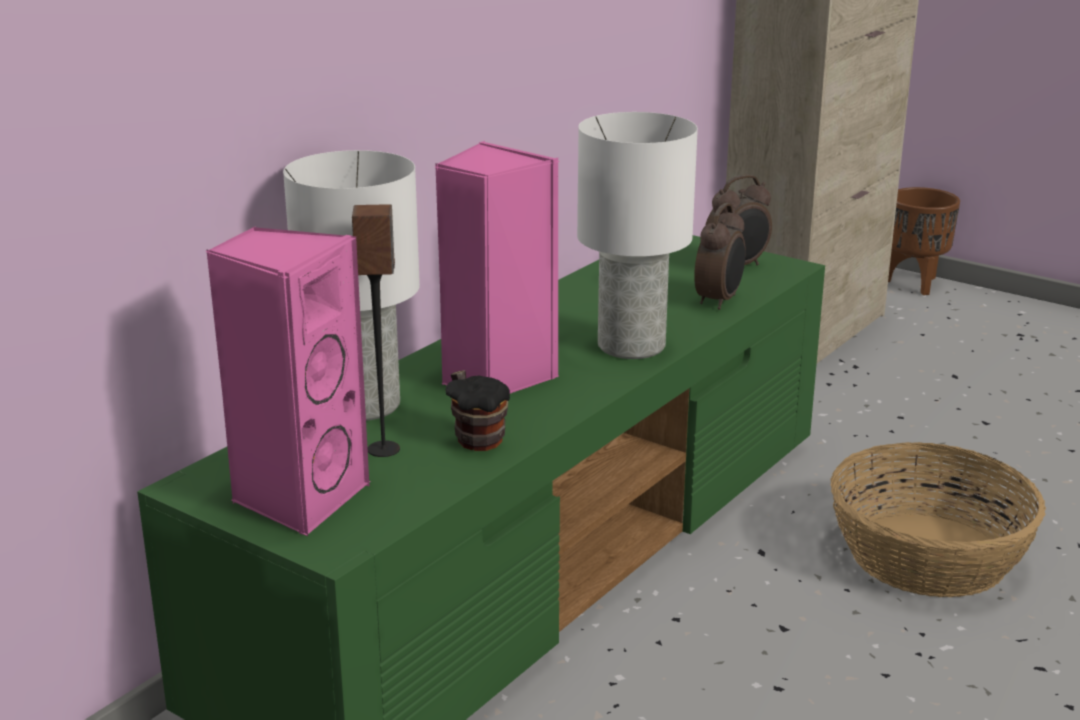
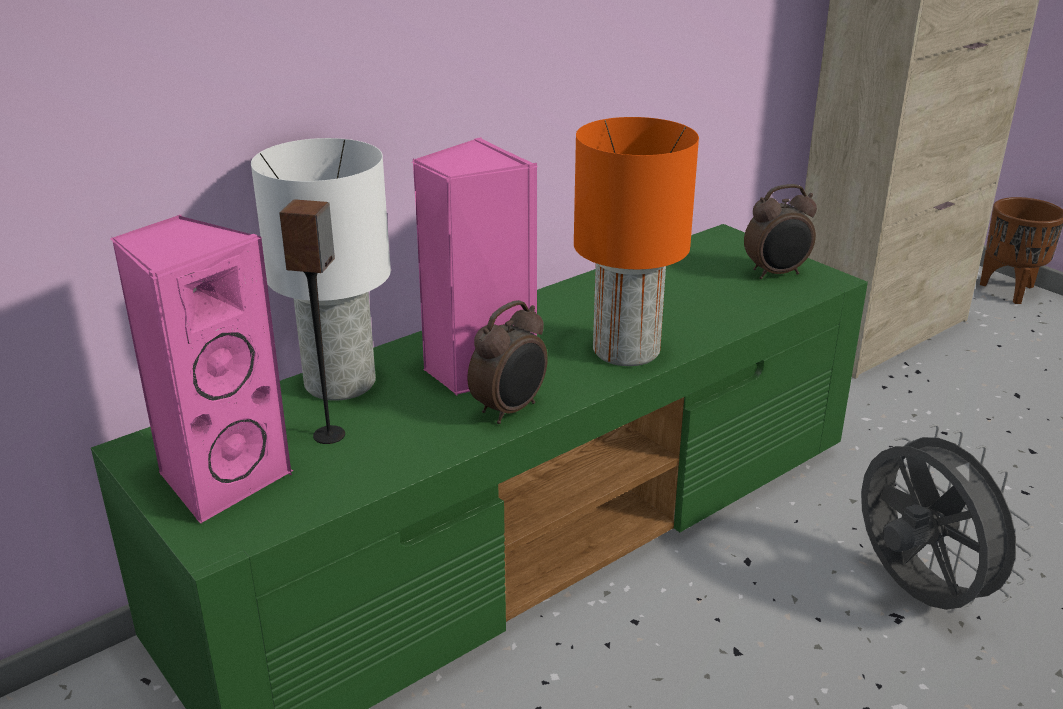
camera: 15 degrees right, 5 degrees up
(476, 437) = (421, 435): mug -> none
(631, 345) = (626, 349): white table lamp -> orange table lamp
(719, 301) = (739, 310): alarm clock -> alarm clock (510, 410)
(926, 555) = (915, 593): basket -> grey fan

